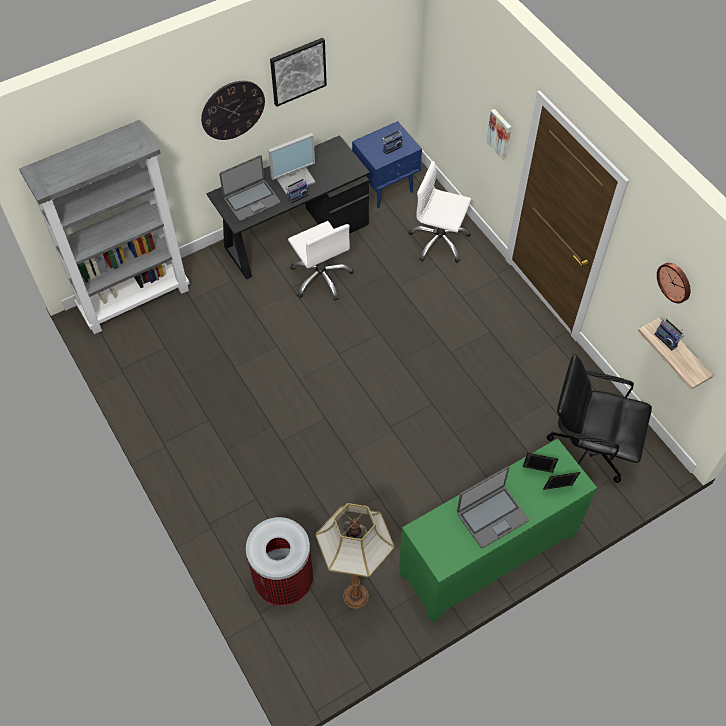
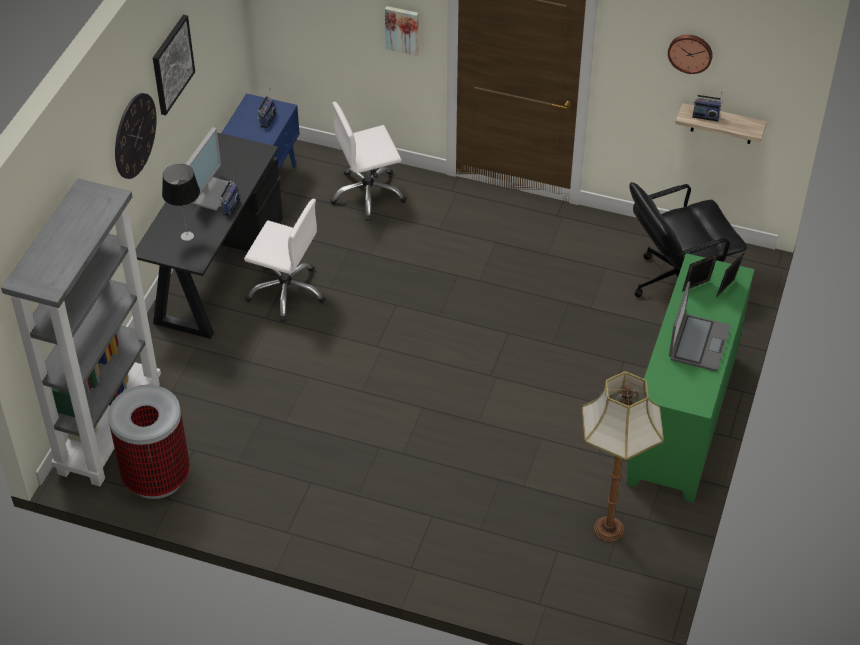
camera: 40 degrees left, 10 degrees down
(251, 200) = (187, 235): laptop -> table lamp
(283, 580) = (532, 563): trash can -> trash can (156, 477)

